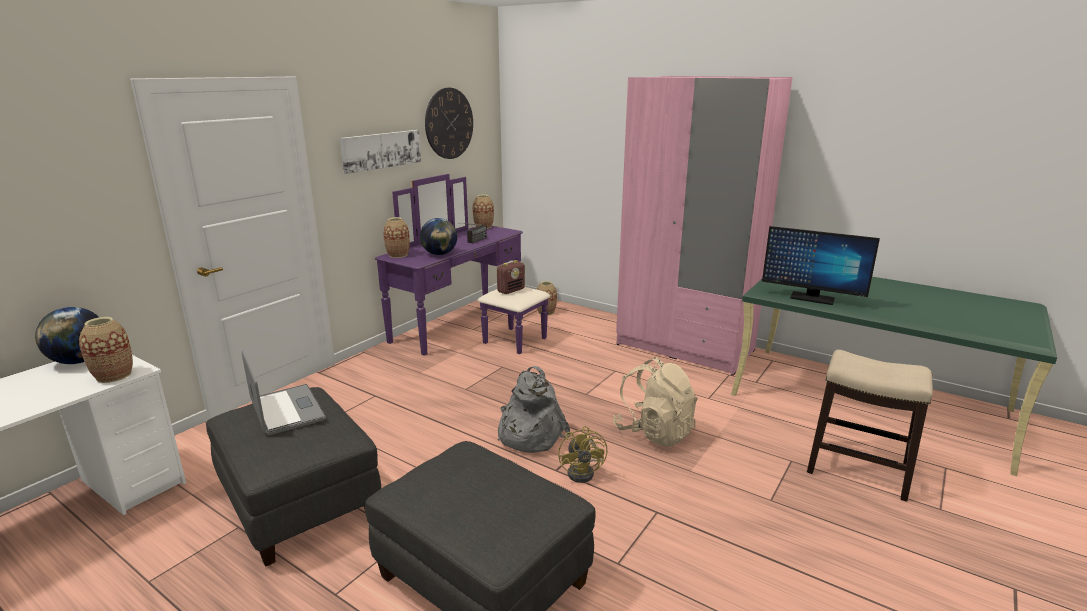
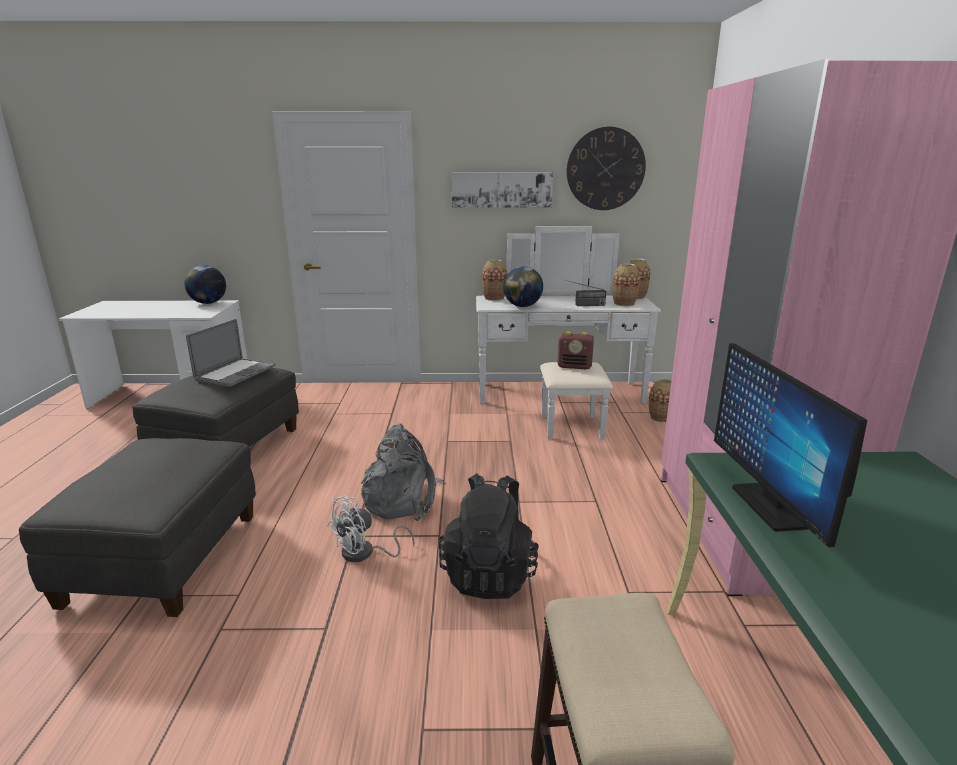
camera: 55 degrees right, 0 degrees up
(114, 375) = (193, 313): vase -> vase (624, 304)
(471, 327) = (562, 400): purple dresser -> white dresser
(584, 472) = (364, 553): yellow fan -> white fan
(654, 432) = (489, 574): beige backpack -> black backpack

